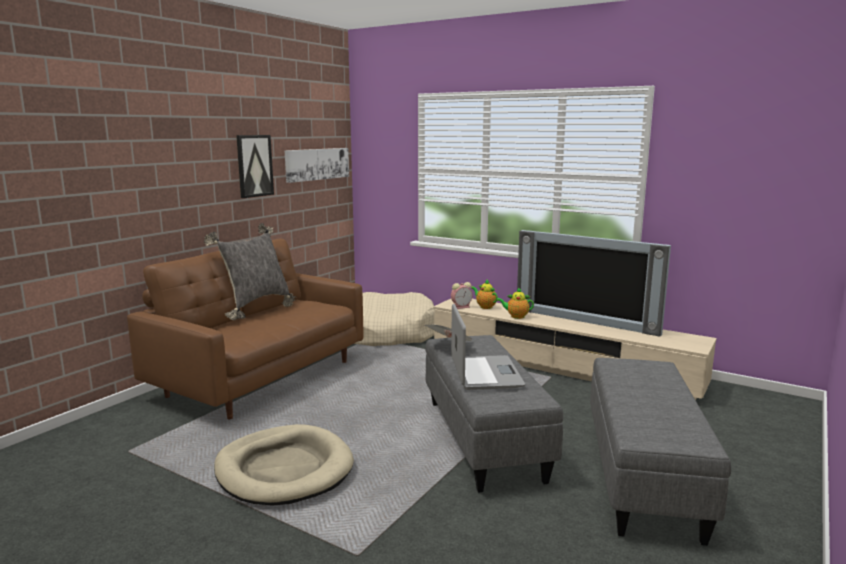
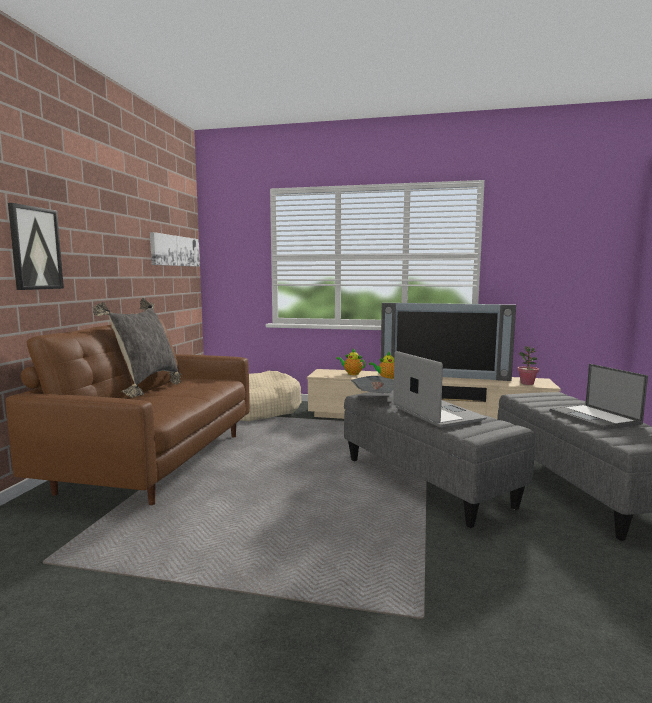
camera: 20 degrees left, 5 degrees down
(254, 166) = (125, 243): picture -> picture (35, 248)
(284, 470) = (259, 545): beige dog bed -> none
(461, 307) = (332, 375): alarm clock -> none
(652, 402) = (595, 418): none -> laptop
(674, 342) = (527, 383): none -> potted plant

